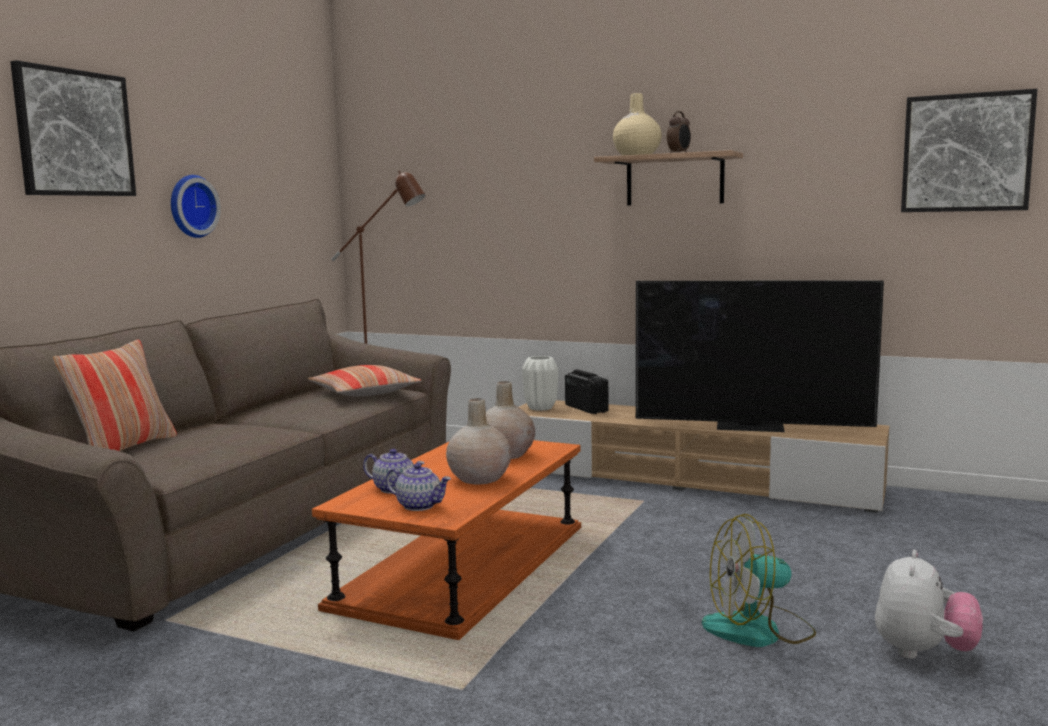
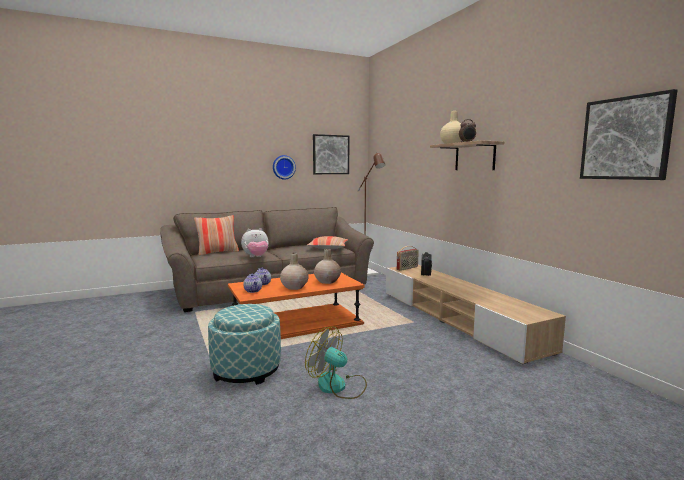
camera: 40 degrees right, 0 degrees up
(74, 133) = (233, 141): picture -> picture (330, 154)
(540, 408) = (407, 268): white vase -> radio
(568, 673) = (246, 370): none -> ottoman
(751, 426) = (480, 297): television -> none
(923, 653) = (382, 427): plush toy -> plush toy (256, 257)

